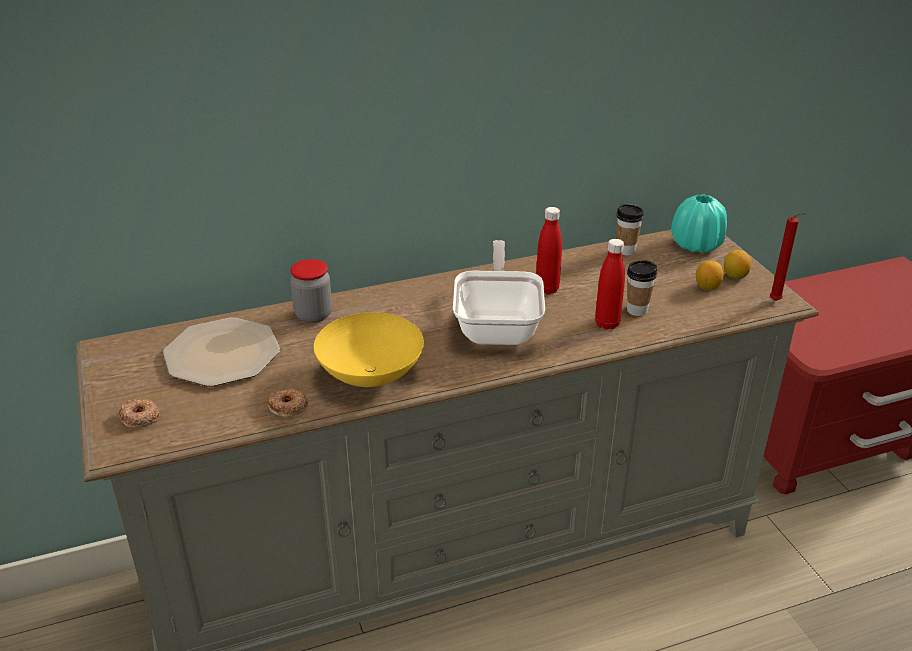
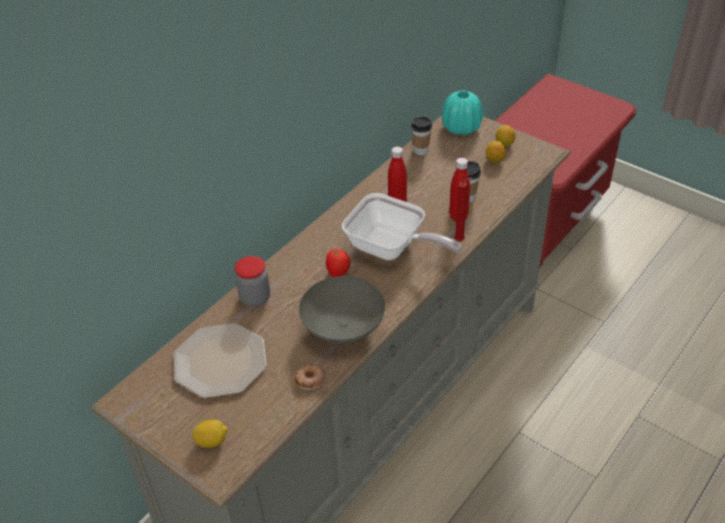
camera: 30 degrees left, 10 degrees up
(140, 417) = (212, 441): donut -> lemon
(372, 375) = (343, 327): yellow bowl -> grey bowl
(418, 326) = (338, 273): none -> tomato
(498, 325) = (391, 248): frying pan -> frying pan turned 150 degrees clockwise
(777, 301) = (543, 154): red candle -> red candle (461, 241)

